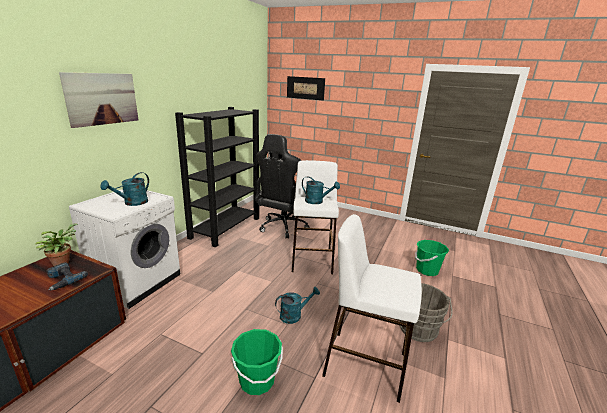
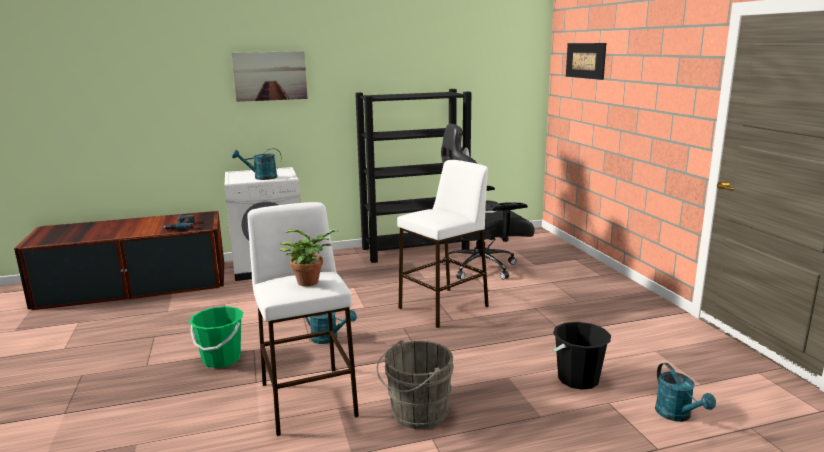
camera: 50 degrees right, 5 degrees down
(62, 261) = (200, 217): potted plant -> potted plant (311, 281)
(317, 201) = (432, 215): turquoise watering can -> turquoise watering can (677, 415)
(427, 270) = (578, 379): green bucket -> black bucket

